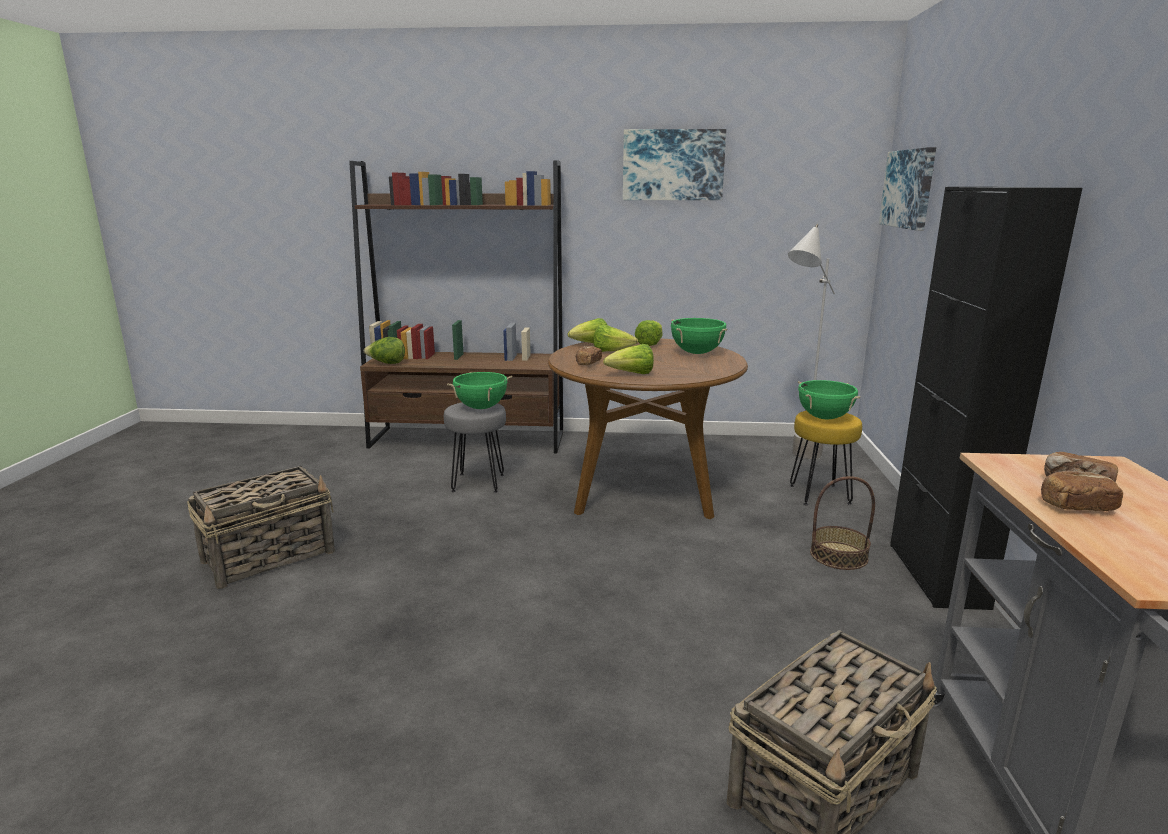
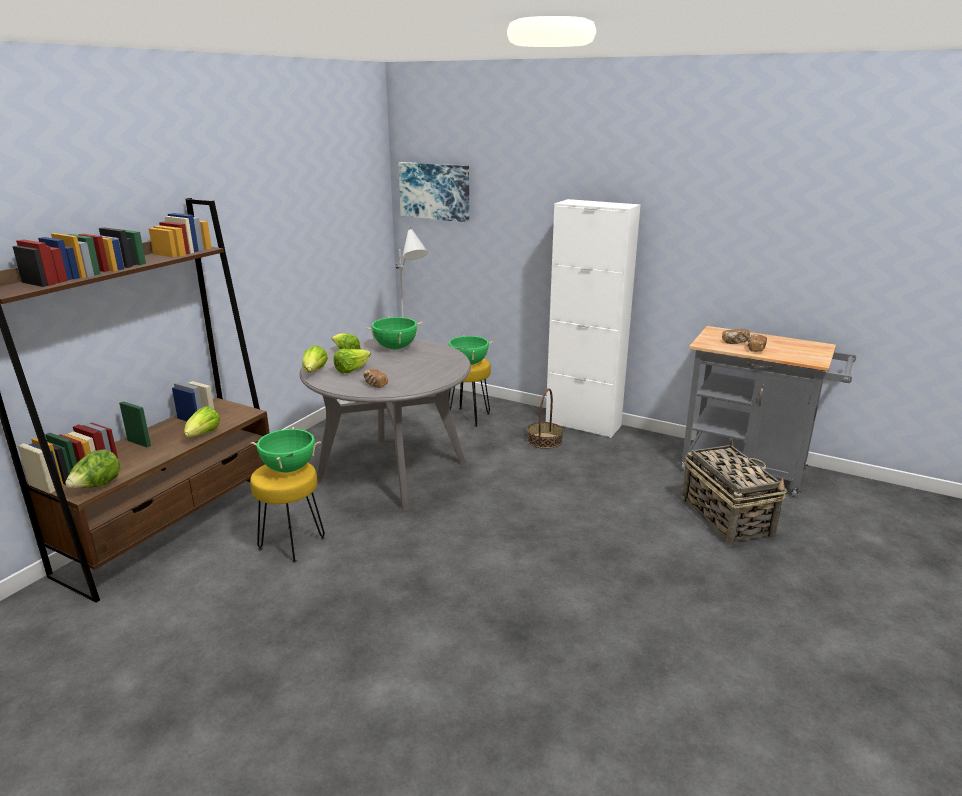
camera: 65 degrees left, 5 degrees up
(270, 556) = (324, 702): basket -> none
(477, 482) = (291, 543): grey stool -> yellow stool
(632, 374) = (427, 378): lettuce -> lettuce (203, 435)
(642, 488) = (392, 471): brown dining table -> grey dining table
(673, 165) = (274, 188): picture -> none
(937, 575) = (583, 424): black cabinet -> white cabinet

